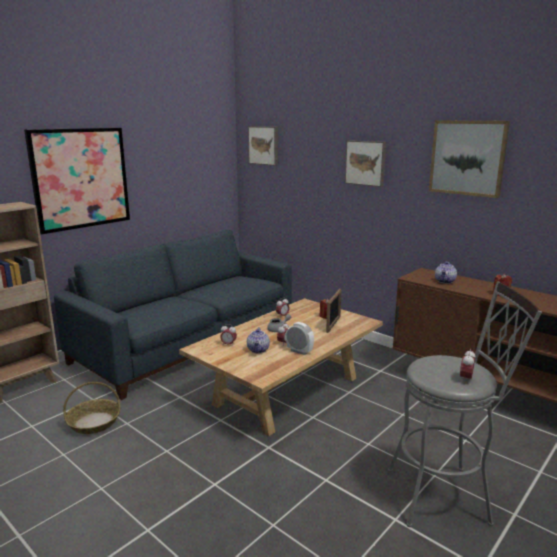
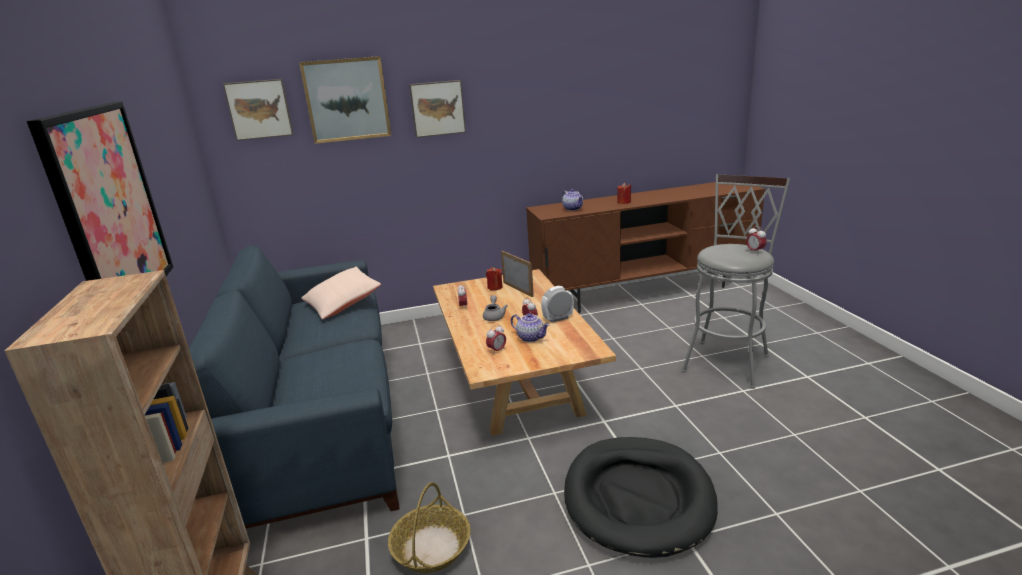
camera: 55 degrees left, 5 degrees up
(182, 492) = (638, 498): none -> black dog bed
(246, 284) = (342, 303): none -> beige pillow
(467, 158) = (552, 85): picture -> picture (347, 100)

